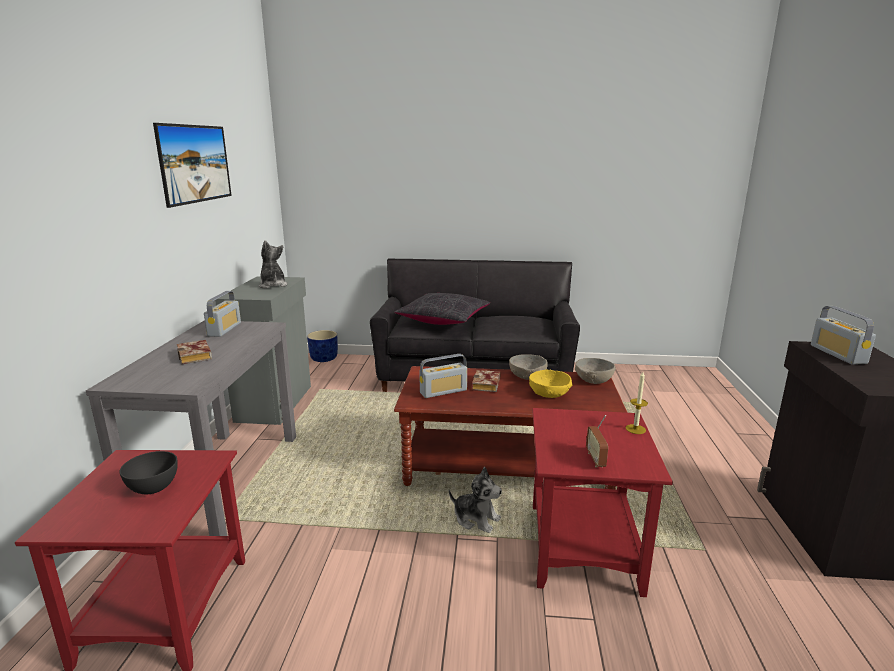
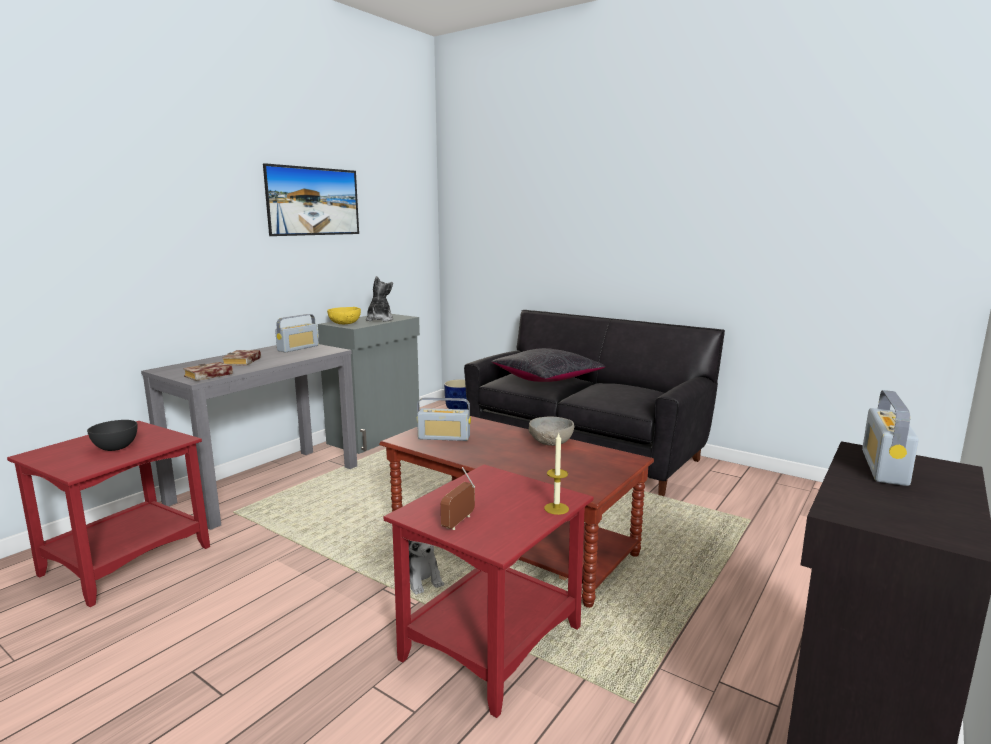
camera: 30 degrees right, 5 degrees down
(487, 385) = (495, 441): book -> book (207, 376)
(549, 394) = (545, 462): yellow bowl -> yellow bowl (344, 323)
(593, 380) = (620, 460): grey bowl -> none

